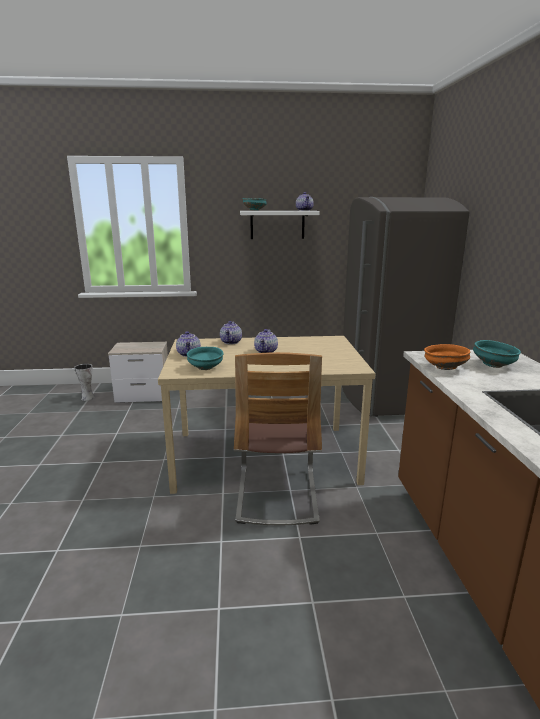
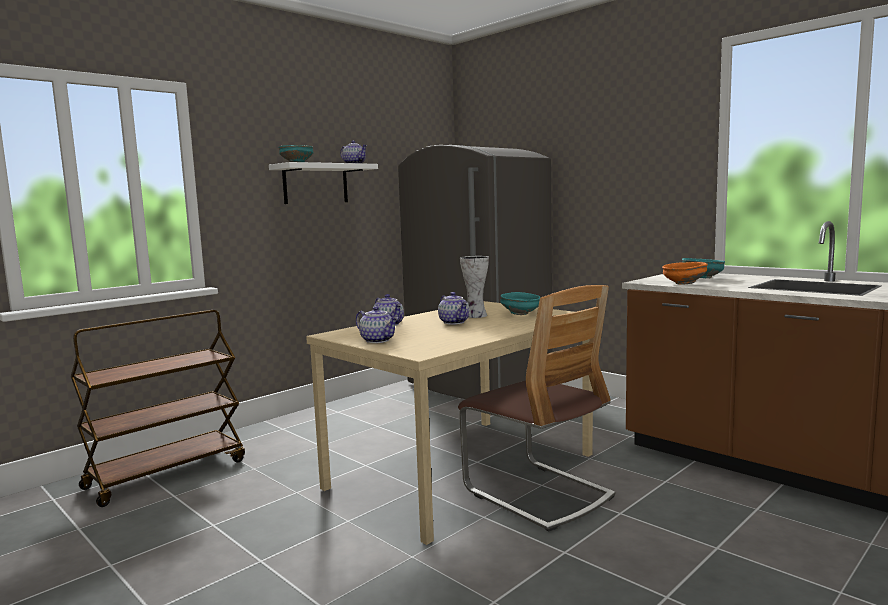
camera: 40 degrees left, 10 degrees down
(87, 397) = (56, 509): vase -> vase (474, 315)
(144, 396) = (167, 473): nightstand -> brown cart
(205, 368) = (440, 344): turquoise bowl -> turquoise bowl (521, 314)

